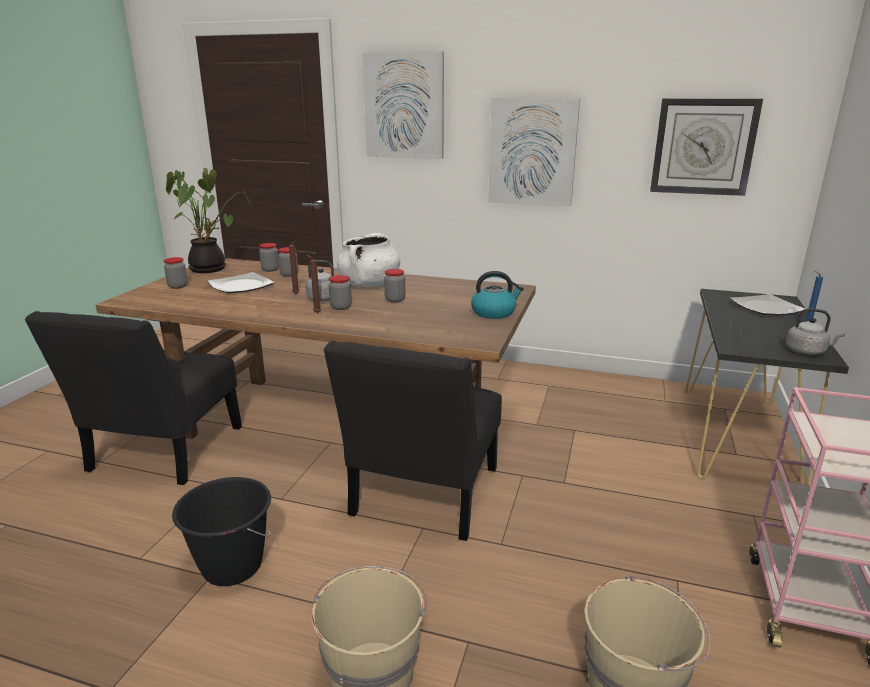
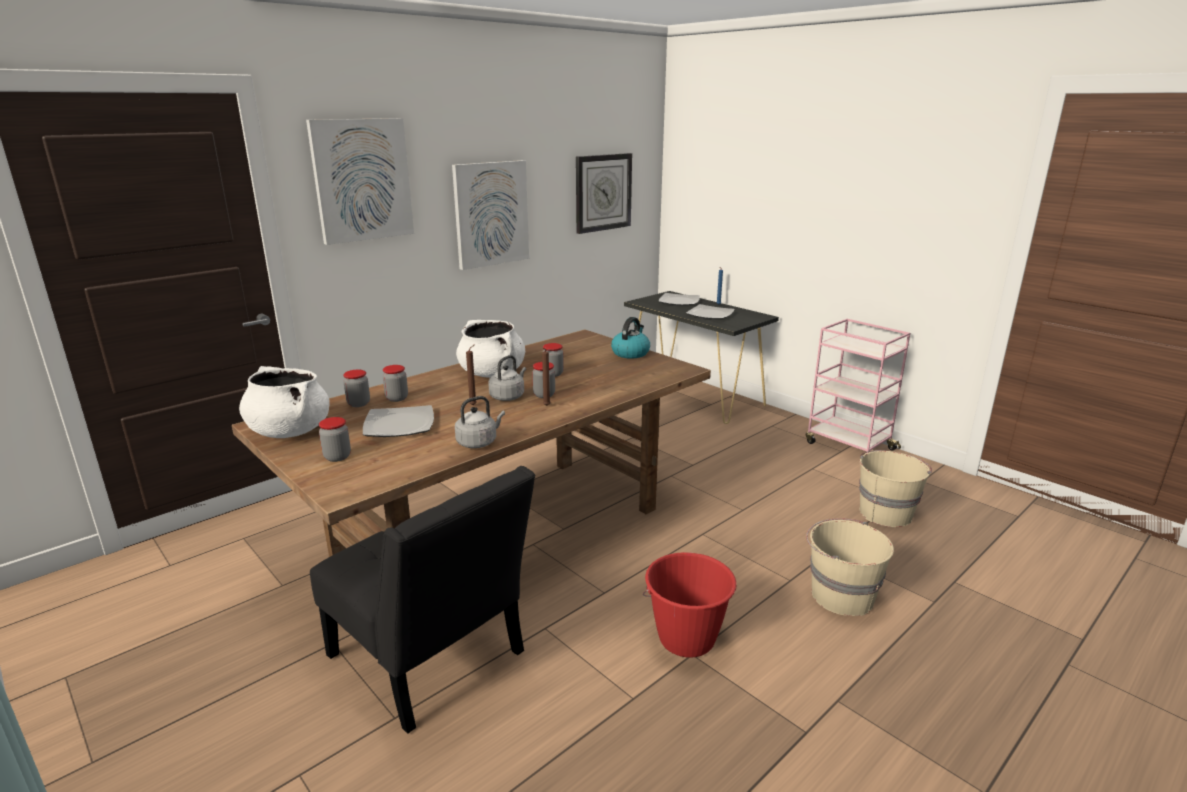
camera: 60 degrees left, 0 degrees up
(211, 268) = (289, 431): potted plant -> white cooking pot
(232, 566) = (686, 639): black bucket -> red bucket
(422, 497) = (663, 523): black chair -> none
(755, 330) = (710, 314): none -> plate
(807, 351) = (751, 316): grey kettle -> grey kettle (478, 442)

